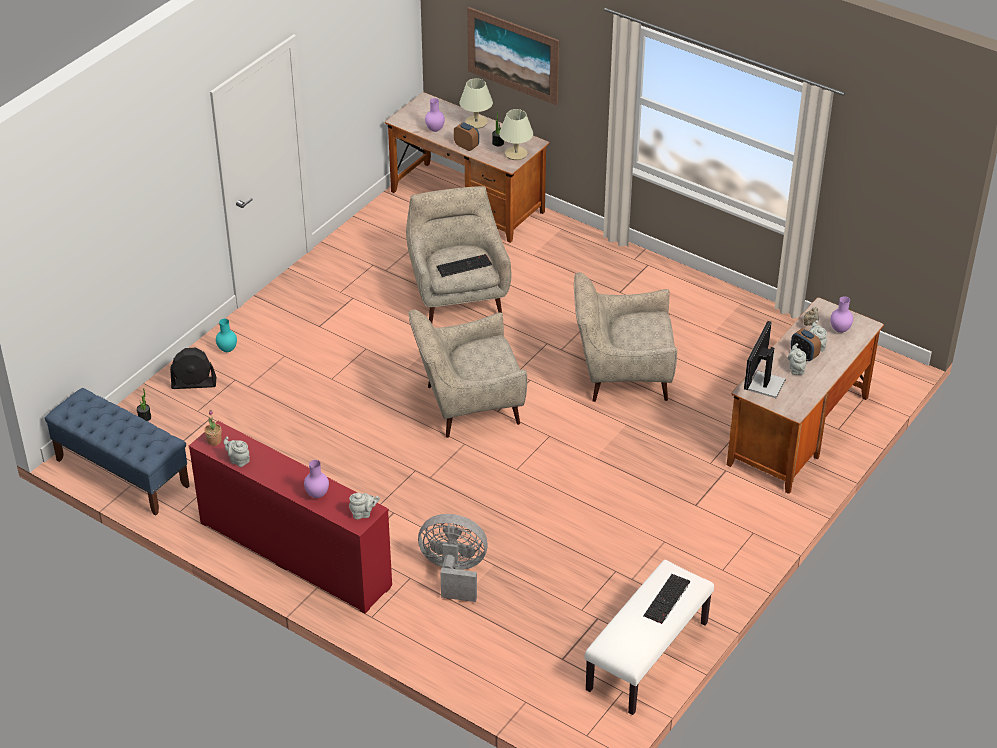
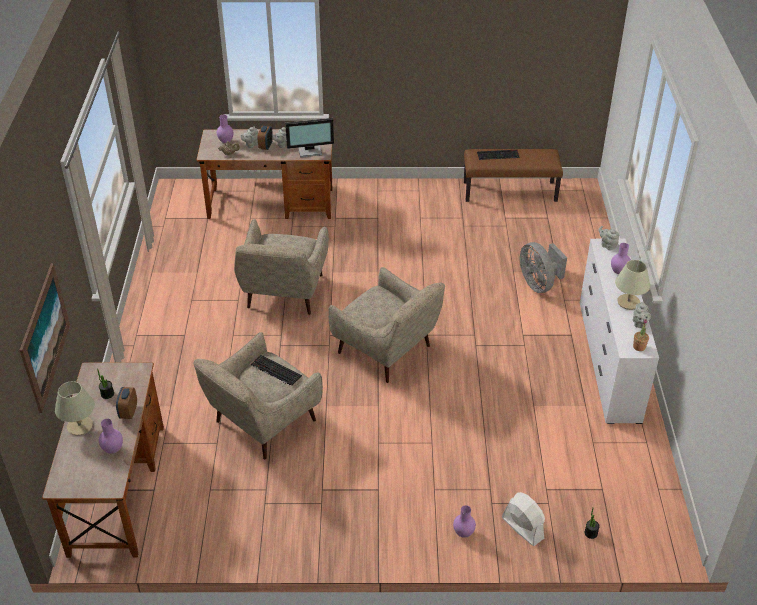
camera: 125 degrees left, 0 degrees up
(122, 473) = (655, 503): blue bench -> none
(194, 383) = (522, 528): black fan -> white fan
(227, 349) = (463, 534): turquoise vase -> purple vase
(295, 553) = (608, 360): red dresser -> white dresser
(516, 154) = (118, 373): beige table lamp -> beige table lamp (628, 302)
(621, 375) = (283, 294): beige armchair -> beige armchair turned 45 degrees clockwise
(648, 657) = (510, 191): white bench -> brown bench

